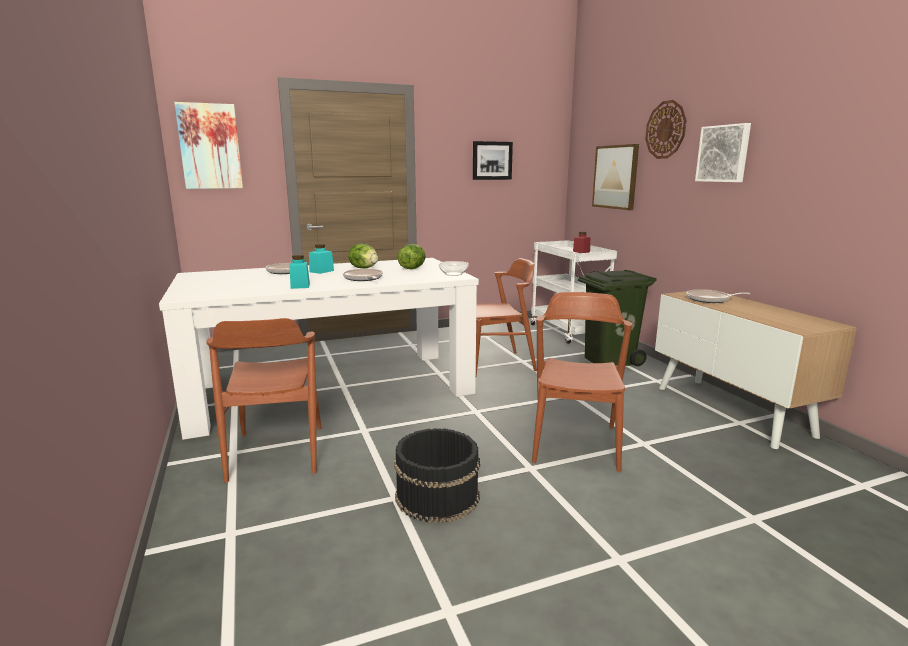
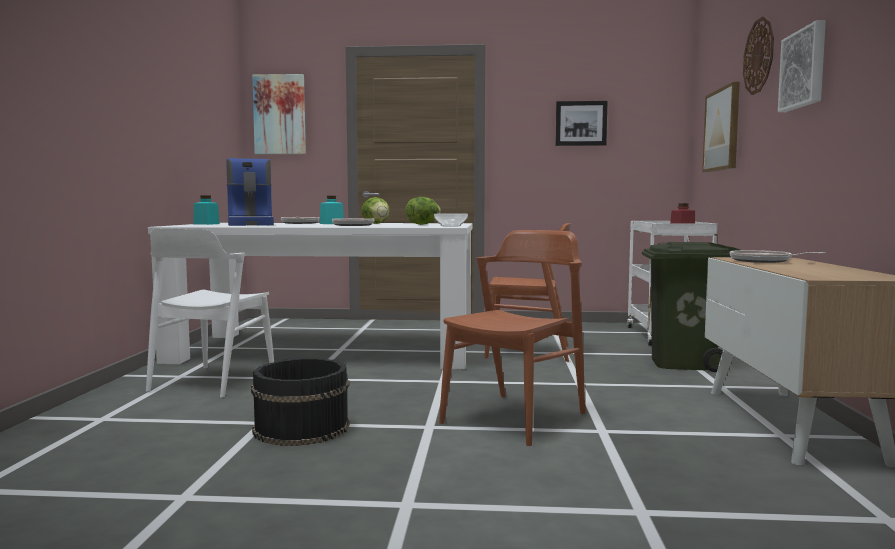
camera: 25 degrees right, 10 degrees down
(248, 281) = (251, 224): none -> coffee machine
(276, 452) = (213, 381): brown chair -> white chair
(300, 286) = (282, 225): turquoise jar -> turquoise jar (206, 224)

